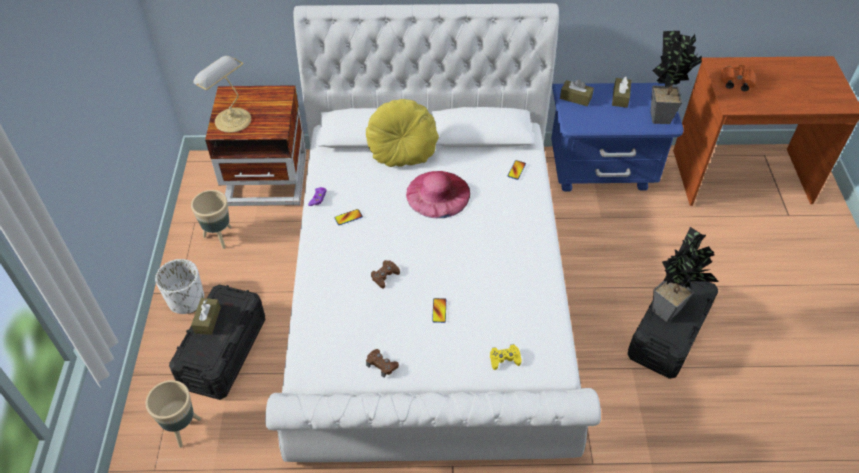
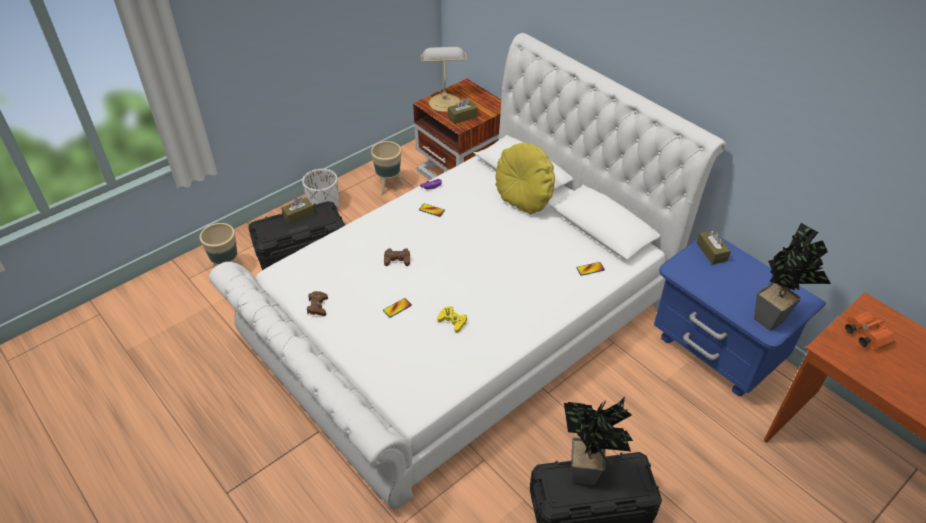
camera: 50 degrees right, 5 degrees down
(438, 194) = (509, 241): pink hat -> none
(504, 359) = (388, 372): yellow game controller -> yellow game controller (452, 321)
(620, 97) = (754, 279): brown tissue box -> brown tissue box (462, 117)

